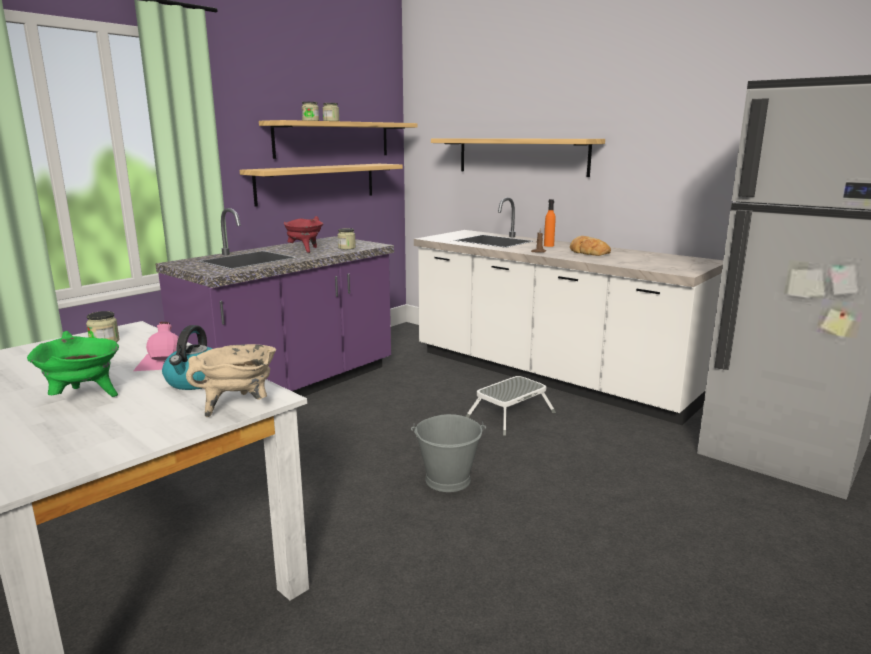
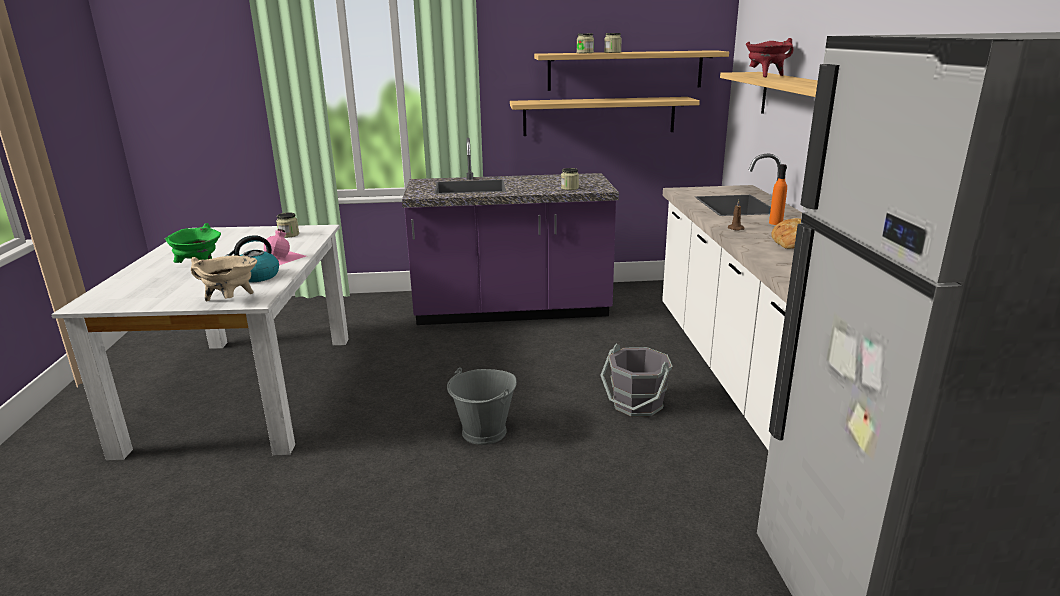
camera: 45 degrees right, 5 degrees up
(304, 250) = (531, 184): red cooking pot -> red cooking pot (765, 76)
(511, 415) = (637, 404): grey step ladder -> grey bucket

